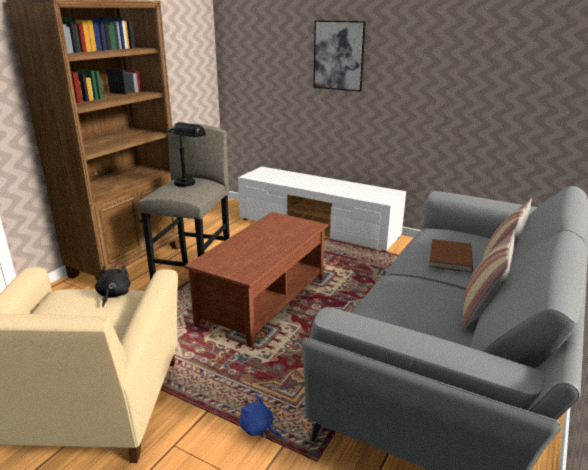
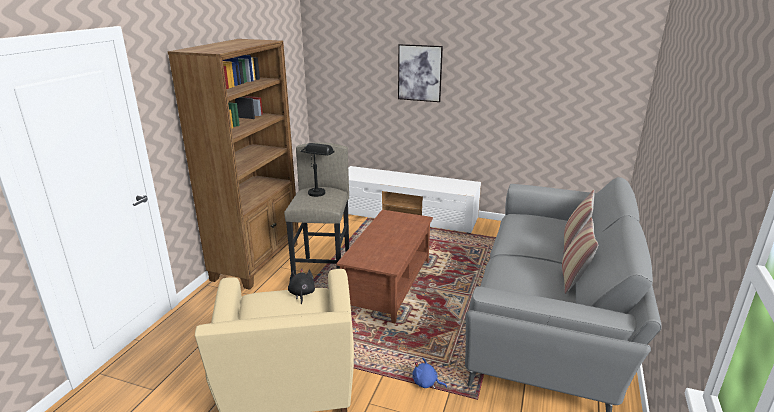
camera: 10 degrees left, 0 degrees up
(449, 257) = (537, 238): brown book -> none

